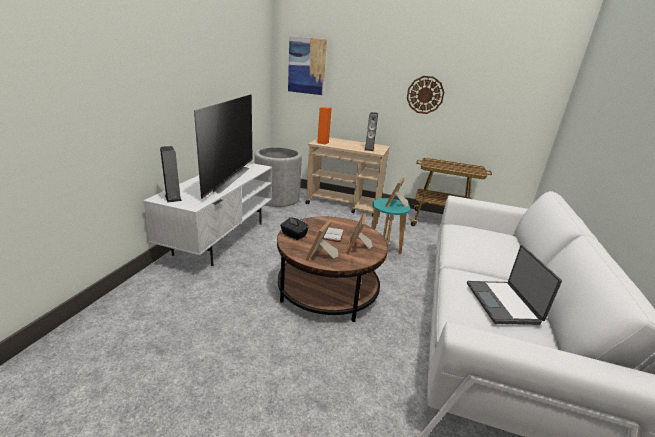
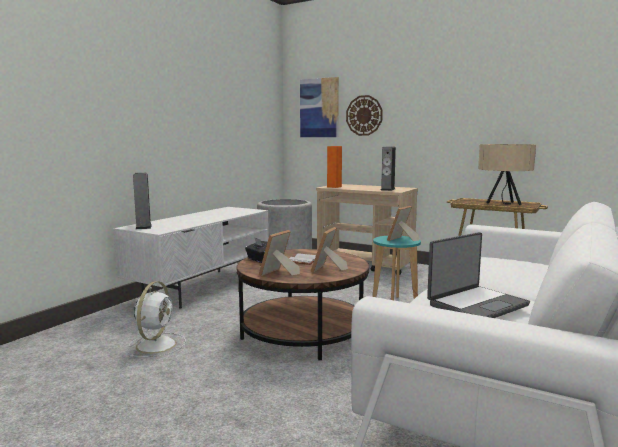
camera: 15 degrees right, 15 degrees down
(210, 315) = (157, 344): none -> white fan
(226, 178) = (209, 216): television -> none
(425, 95) = (454, 123): wall clock -> wall clock (364, 115)
(459, 168) = (503, 204): none -> beige table lamp
(503, 303) = (476, 304): laptop -> laptop turned 135 degrees counterclockwise

